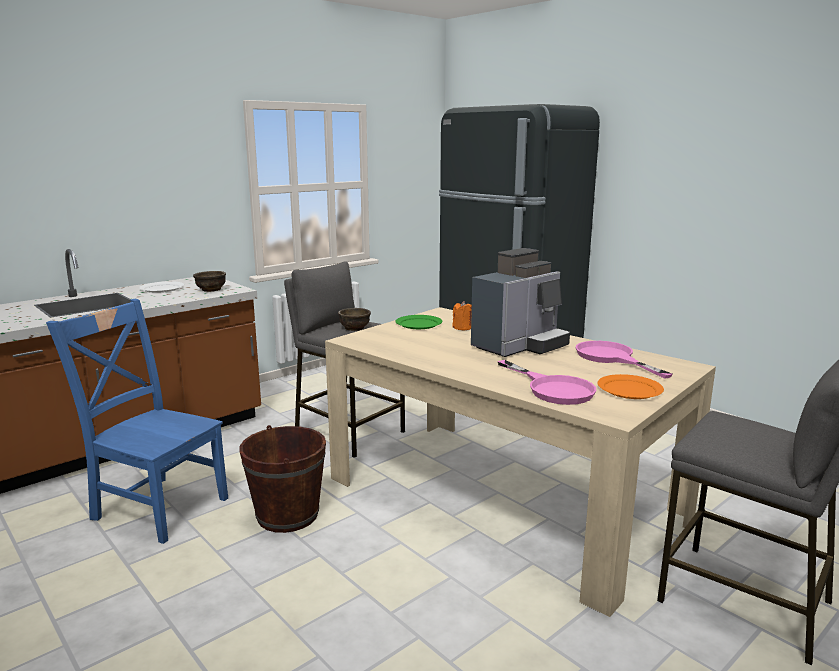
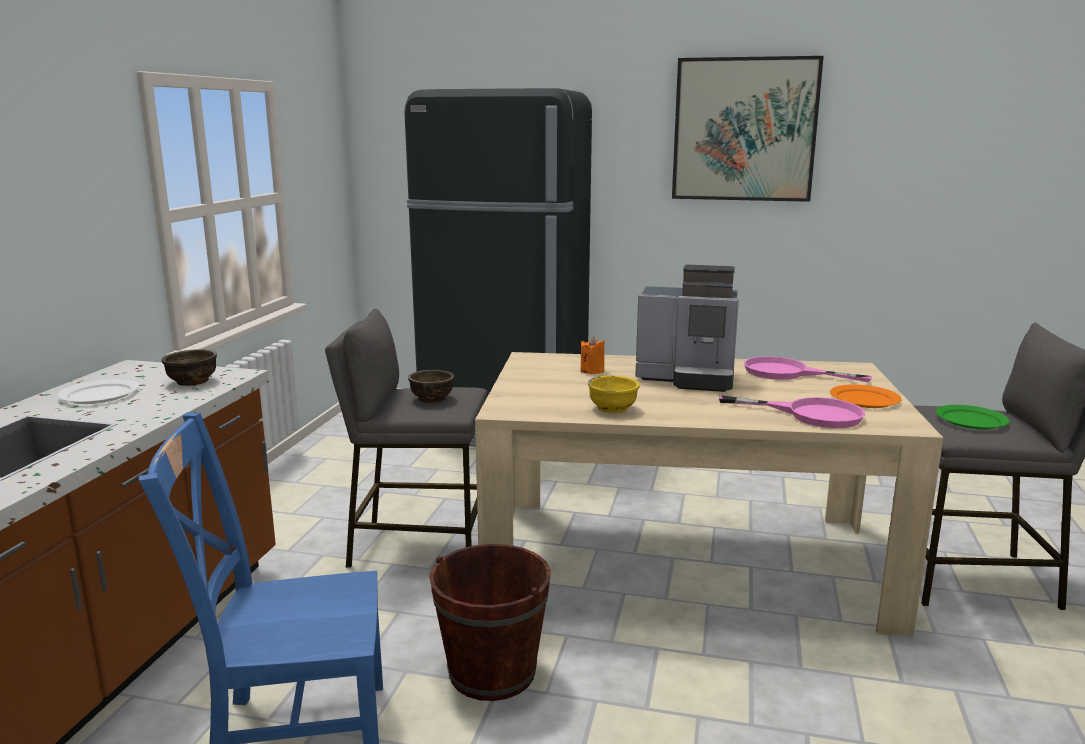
camera: 35 degrees left, 0 degrees up
(418, 324) = (537, 376): green plate -> green plate (971, 420)
(418, 352) = (612, 408): none -> yellow bowl
(520, 346) = (689, 378): coffee machine -> coffee machine turned 90 degrees clockwise
(727, 139) = (744, 130): none -> picture

